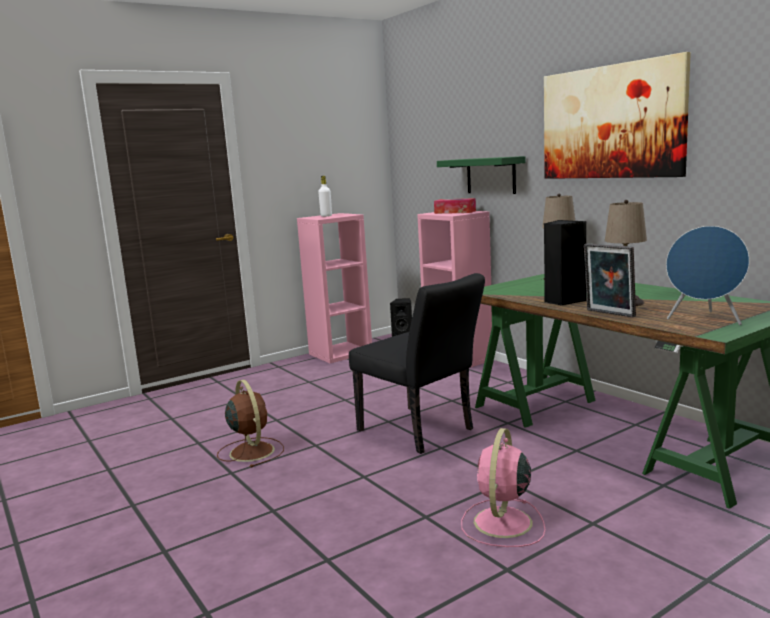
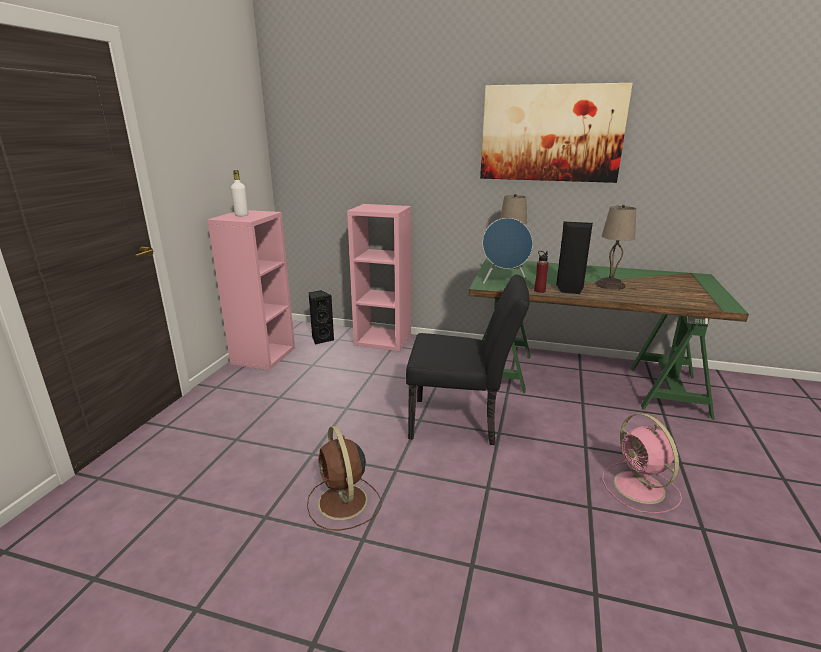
camera: 40 degrees left, 10 degrees up
(251, 451) = (343, 503): brown fan -> brown fan turned 135 degrees counterclockwise
(455, 212) = (381, 207): tissue box -> none
(491, 175) = (413, 172): green shelf -> none
(525, 299) = (539, 291): none -> red bottle
(608, 314) = (629, 298): picture frame -> none
(704, 320) = (691, 295): blue speaker -> blue speaker (504, 281)

